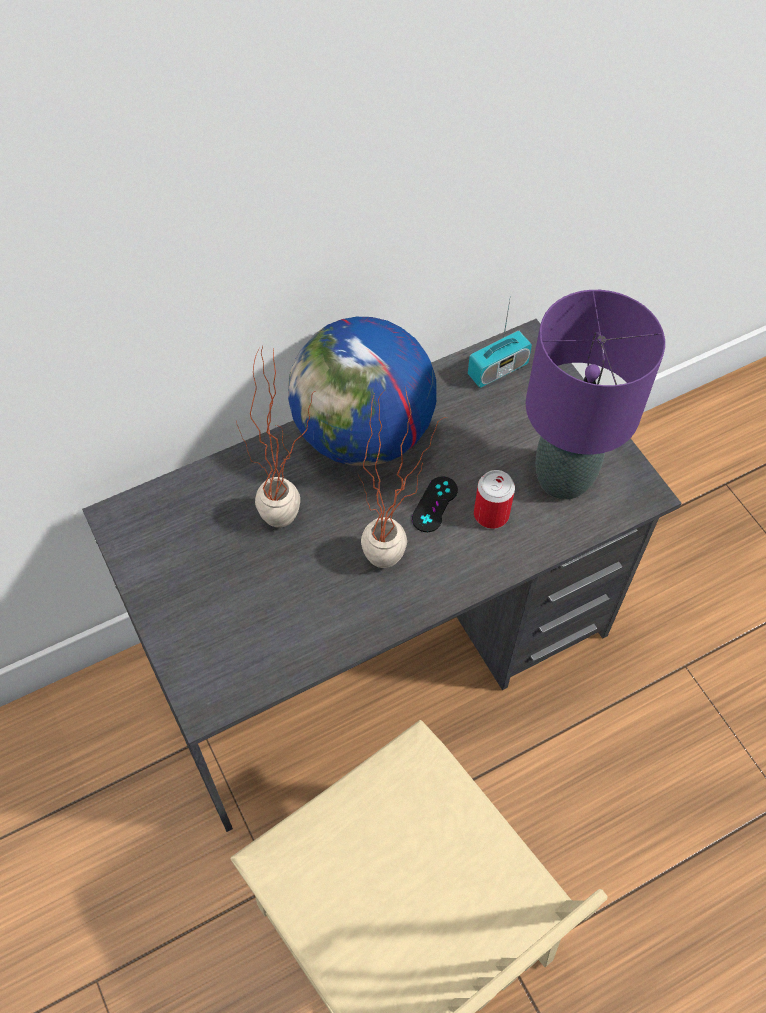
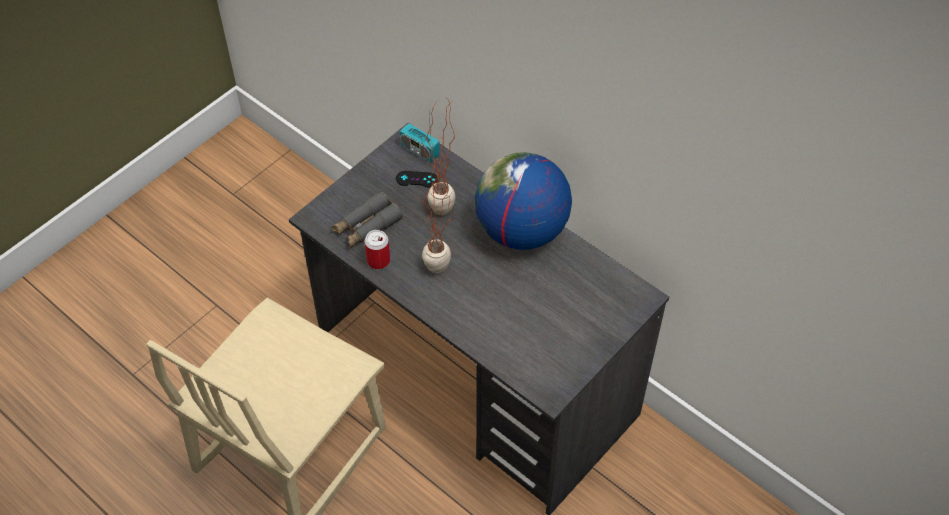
camera: 70 degrees right, 5 degrees down
(261, 629) = (367, 226): none -> grey binoculars
(434, 504) = (487, 282): black game controller -> black game controller (417, 179)
(491, 514) = (493, 313): can -> can (378, 260)
(498, 370) = (610, 286): radio -> radio (419, 150)
(564, 479) = (540, 346): purple table lamp -> none

